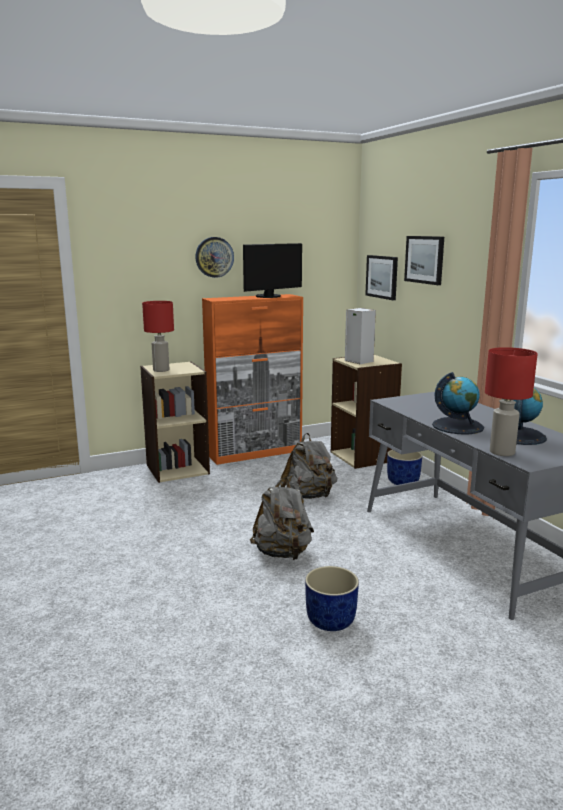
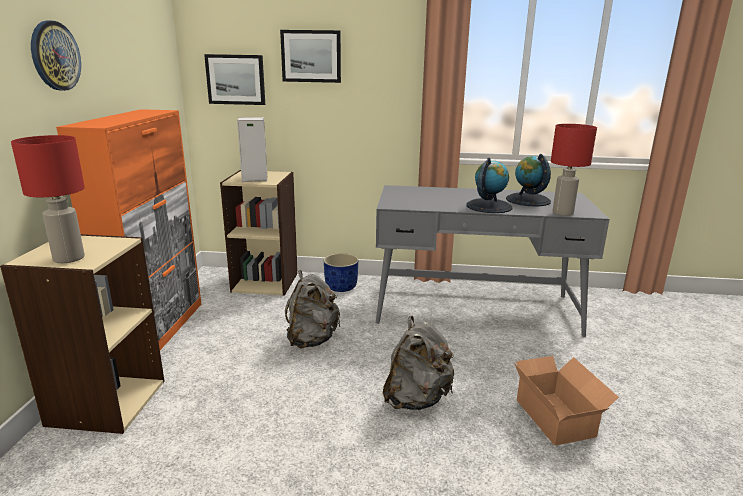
camera: 60 degrees left, 5 degrees up
(270, 296) = (142, 114): monitor -> none
(331, 620) = (556, 416): blue planter -> cardboard box

